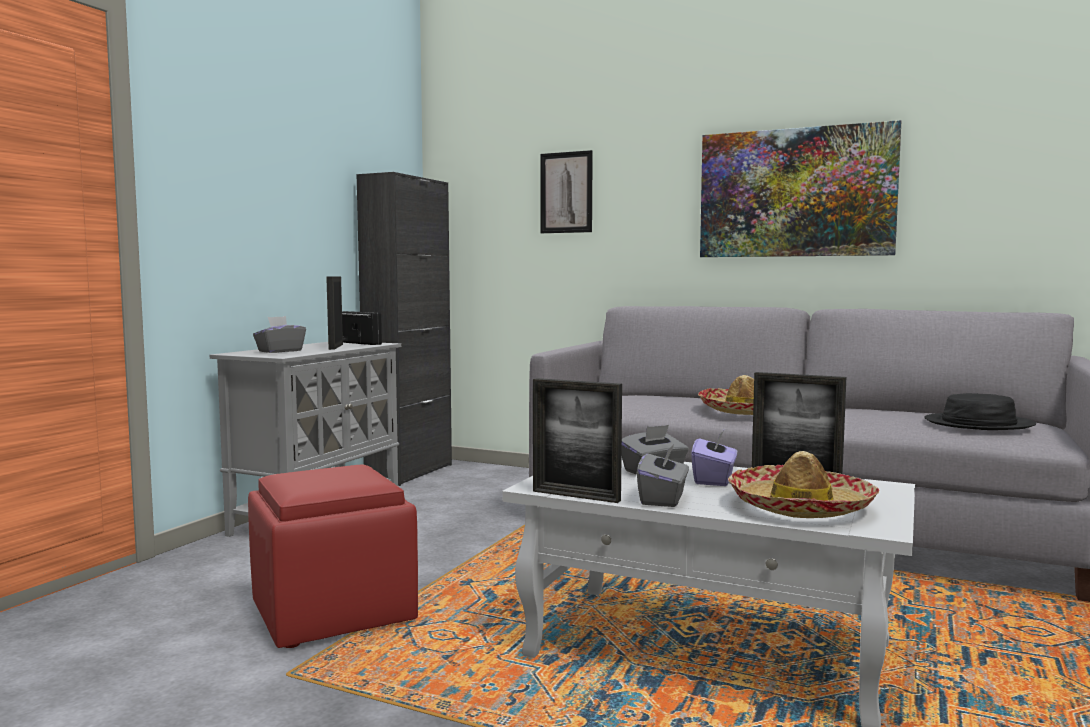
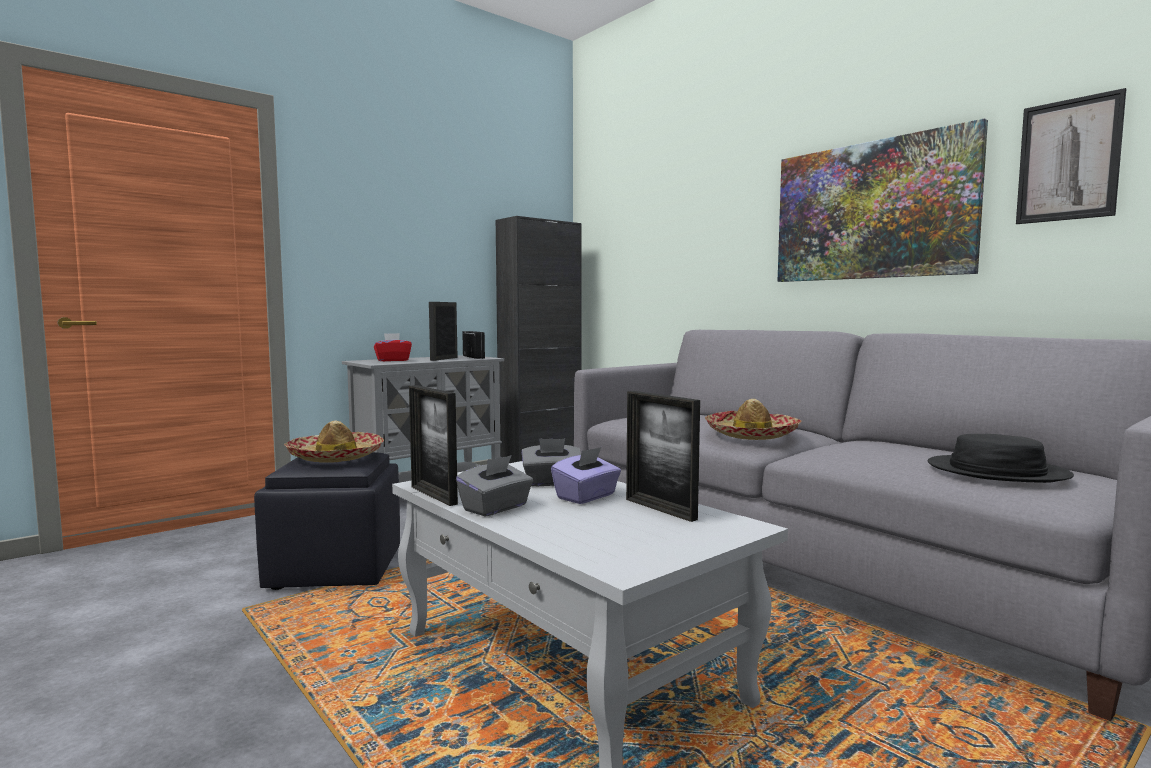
camera: 25 degrees right, 0 degrees up
(280, 351) = (392, 360): grey tissue box -> red tissue box
(334, 613) = (337, 569): red ottoman -> black ottoman
(566, 192) = (671, 225): picture -> picture (1068, 160)
(801, 507) = (600, 534): hat -> hat (335, 457)

